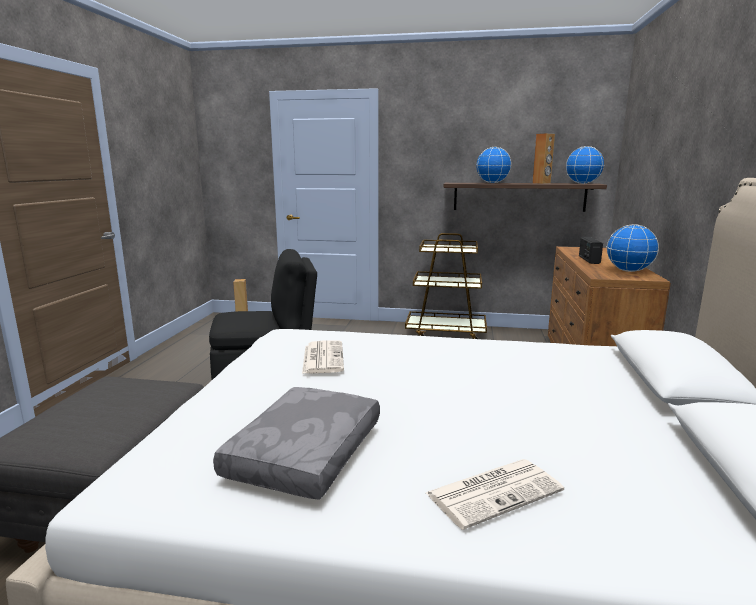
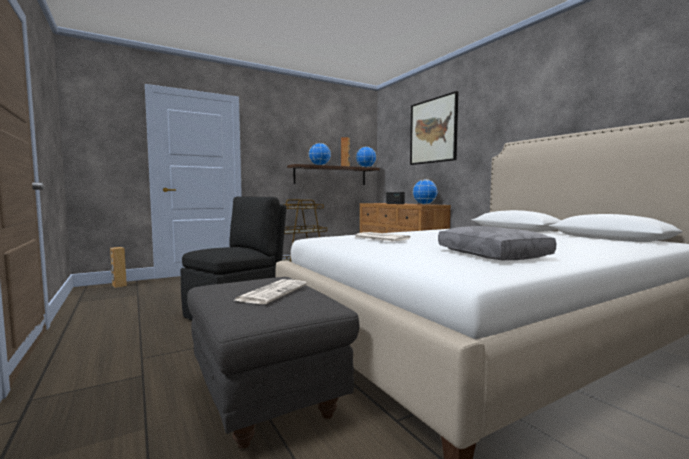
camera: 40 degrees left, 10 degrees down
(494, 491) = (573, 248): newspaper -> newspaper (272, 292)
(678, 125) = (433, 131): none -> picture

